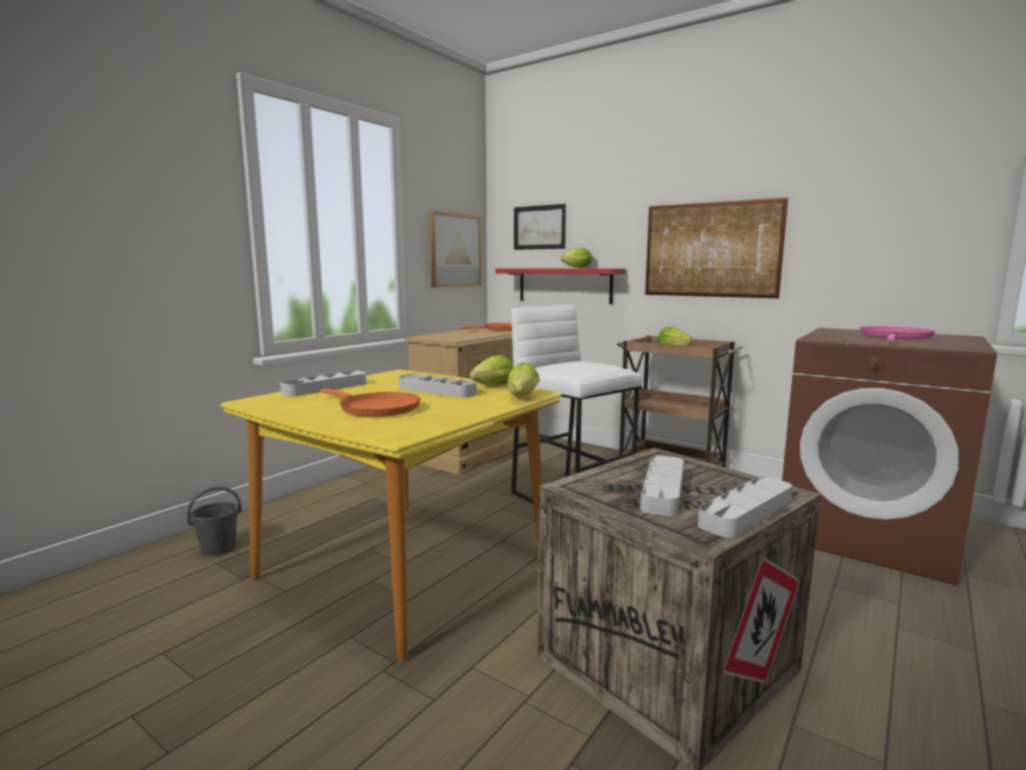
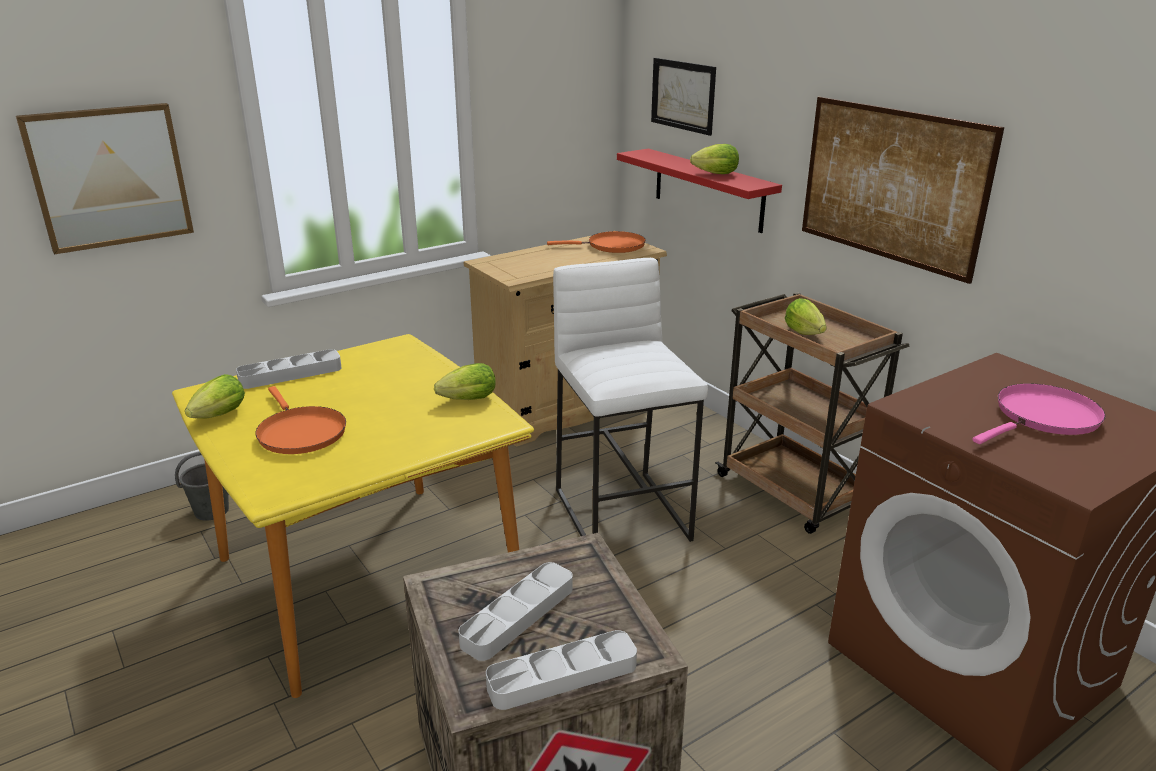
camera: 20 degrees right, 15 degrees up
(436, 390) = (397, 400): grey tray -> none
(454, 250) = (561, 123): picture -> picture (109, 177)
(522, 398) = (471, 435): lettuce -> lettuce (217, 417)

